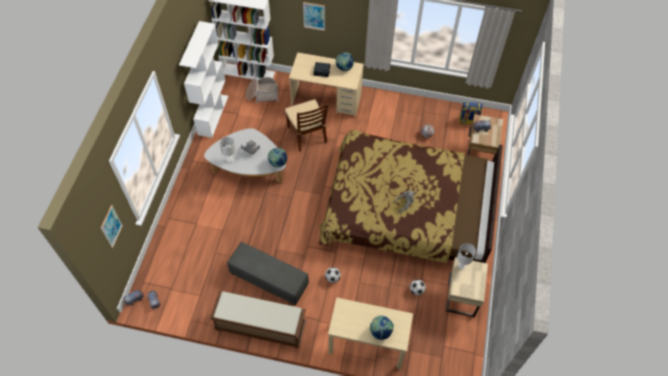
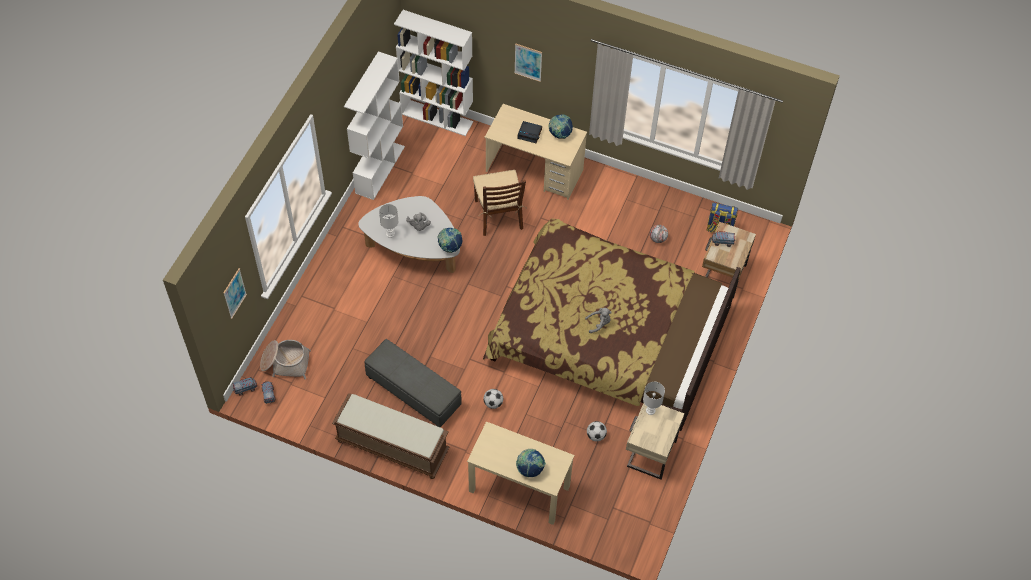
camera: 10 degrees right, 0 degrees up
(262, 94) = (450, 151): basket -> basket (285, 363)

